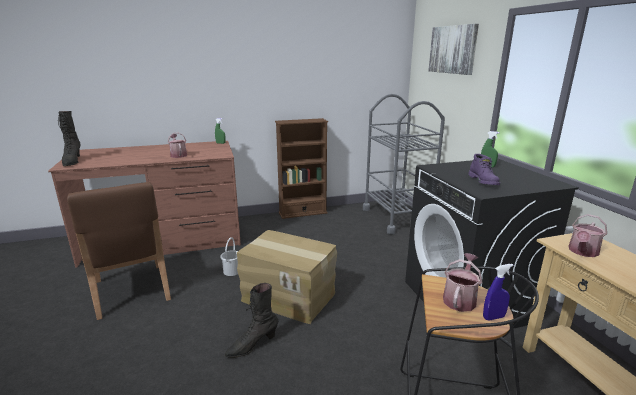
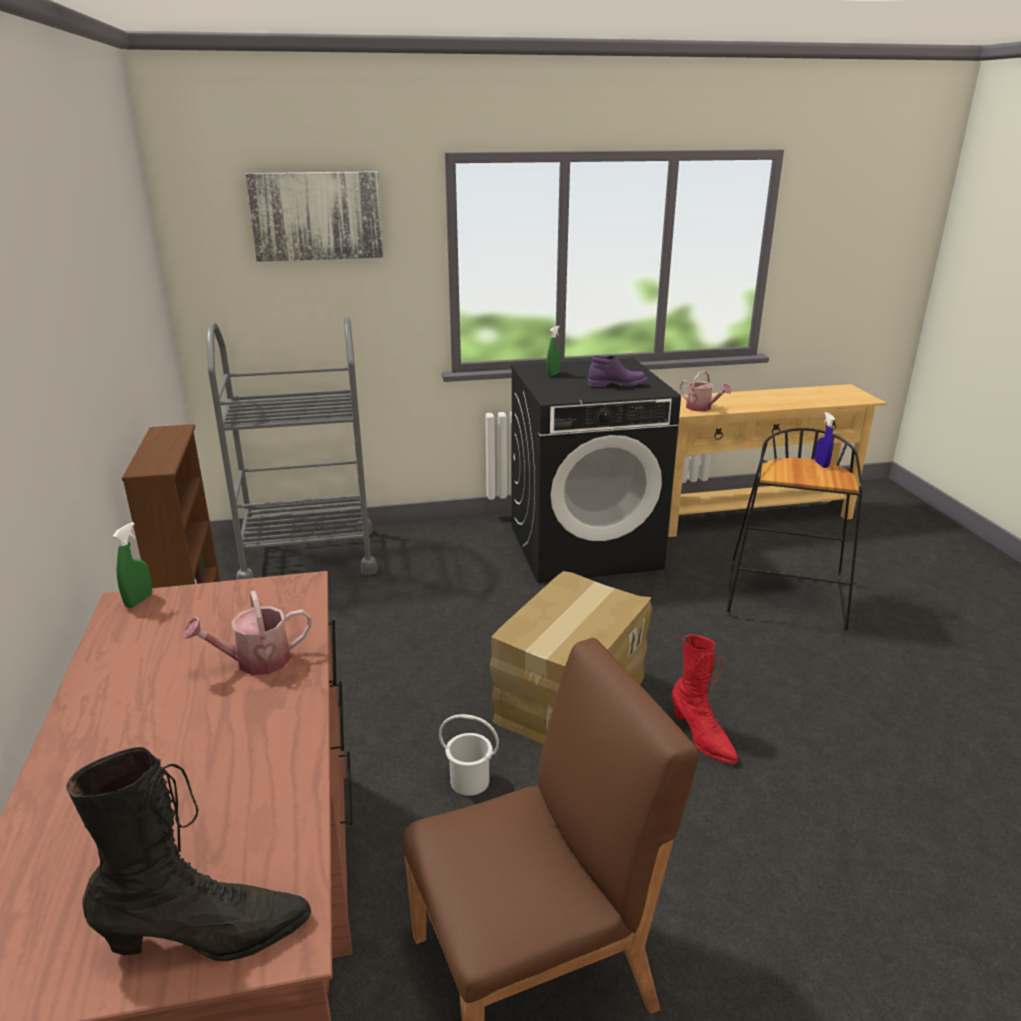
camera: 85 degrees left, 5 degrees up
(252, 345) = (701, 737): black boot -> red boot
(460, 299) = (800, 470): watering can -> none

